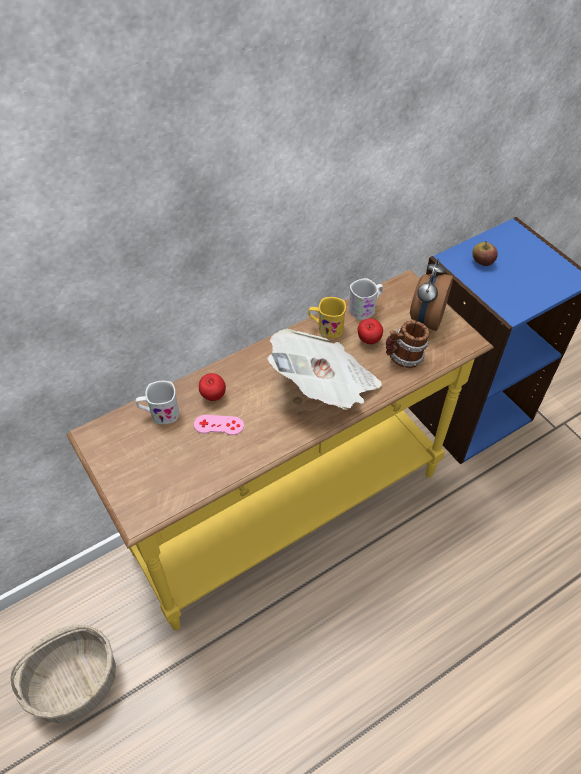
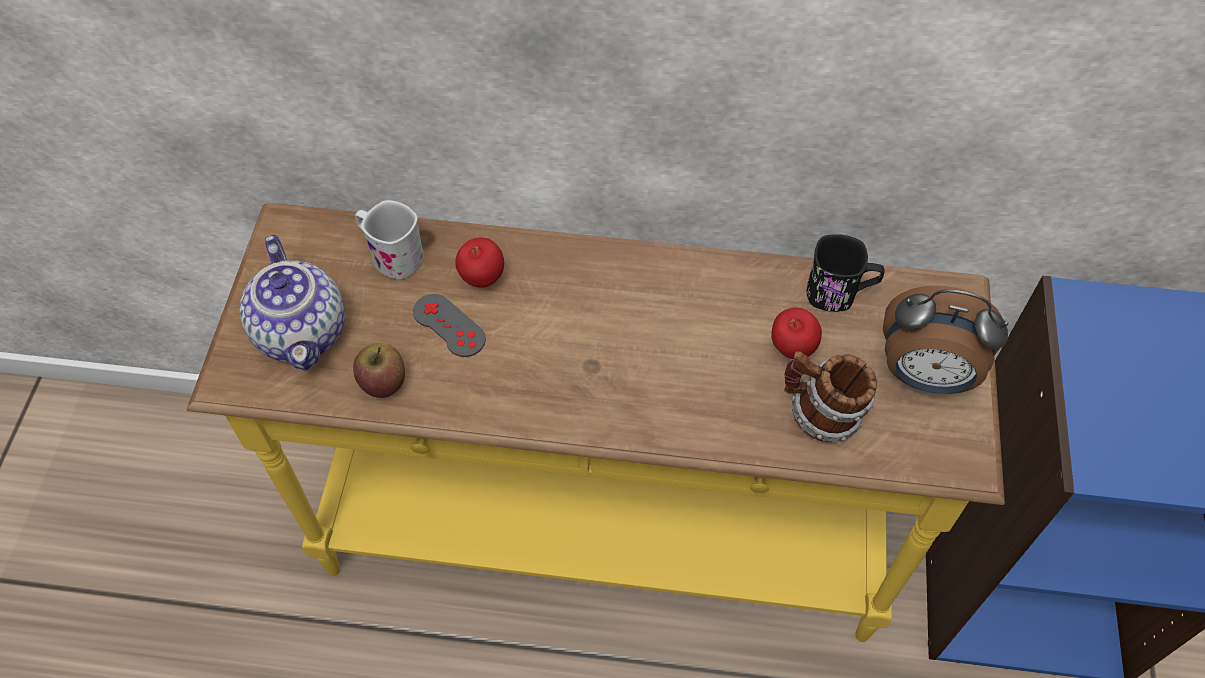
camera: 40 degrees right, 5 degrees up
(75, 681) = (173, 542): basket -> none
(152, 474) = (303, 332): none -> teapot
(219, 425) = (449, 325): pink game controller -> grey game controller
(325, 387) = (651, 374): newspaper -> none
(326, 328) = (744, 284): yellow mug -> none
(365, 309) = (839, 293): white mug -> black mug
(425, 319) = (925, 376): alarm clock -> alarm clock turned 135 degrees counterclockwise
(482, 262) = (1136, 343): apple -> apple (383, 382)

